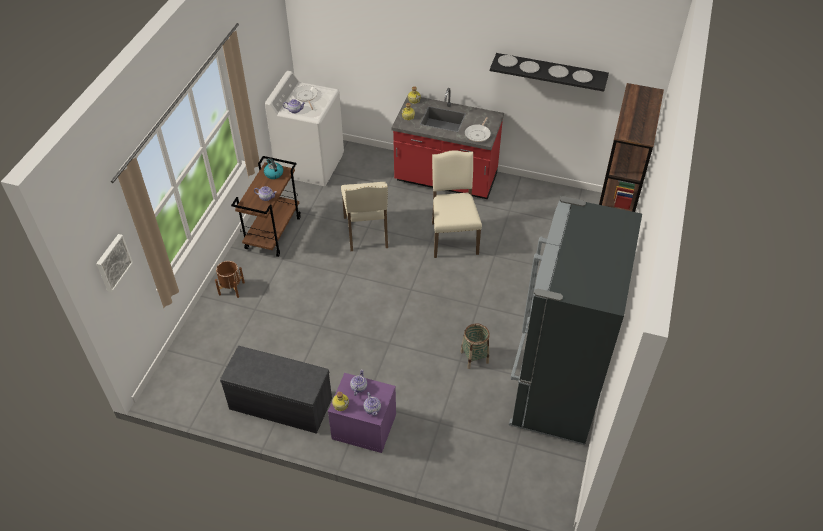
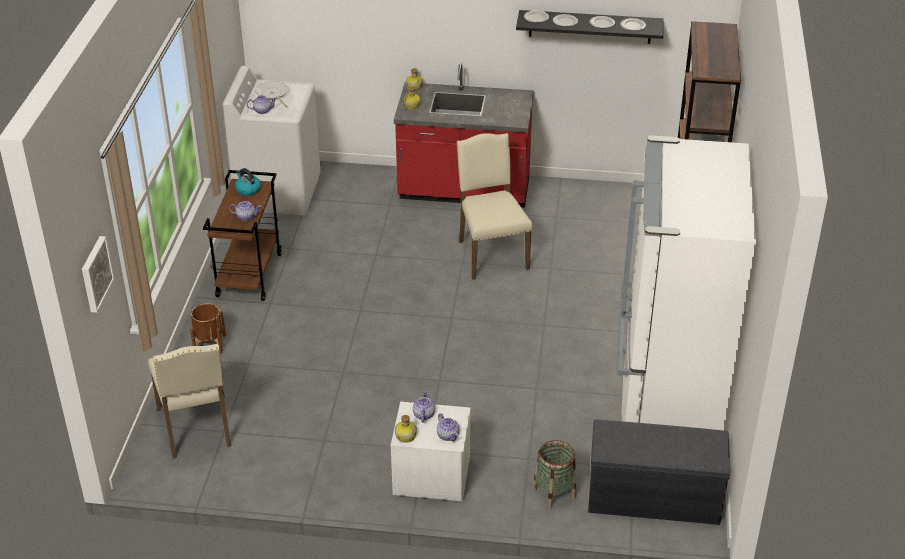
camera: 10 degrees left, 10 degrees down
(279, 404) = (312, 465): grey bench -> grey bench (652, 497)
(363, 427) = (430, 476): purple nightstand -> white nightstand
(367, 233) = (376, 261): beige chair -> beige chair (196, 428)
(474, 357) = (554, 382): basket -> basket (554, 493)
(478, 134) = (507, 116): frying pan -> none
(555, 388) = (665, 403): black fridge -> white fridge

